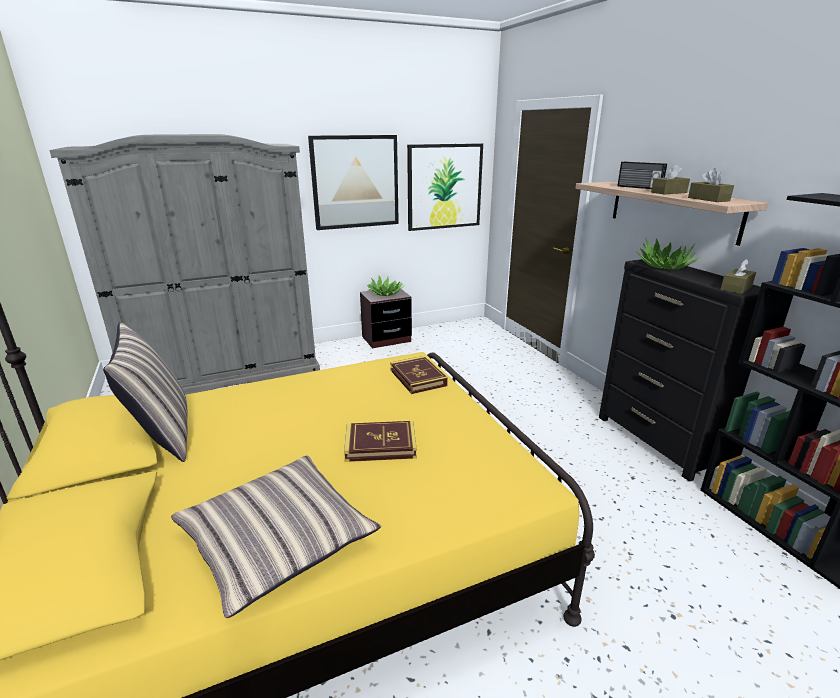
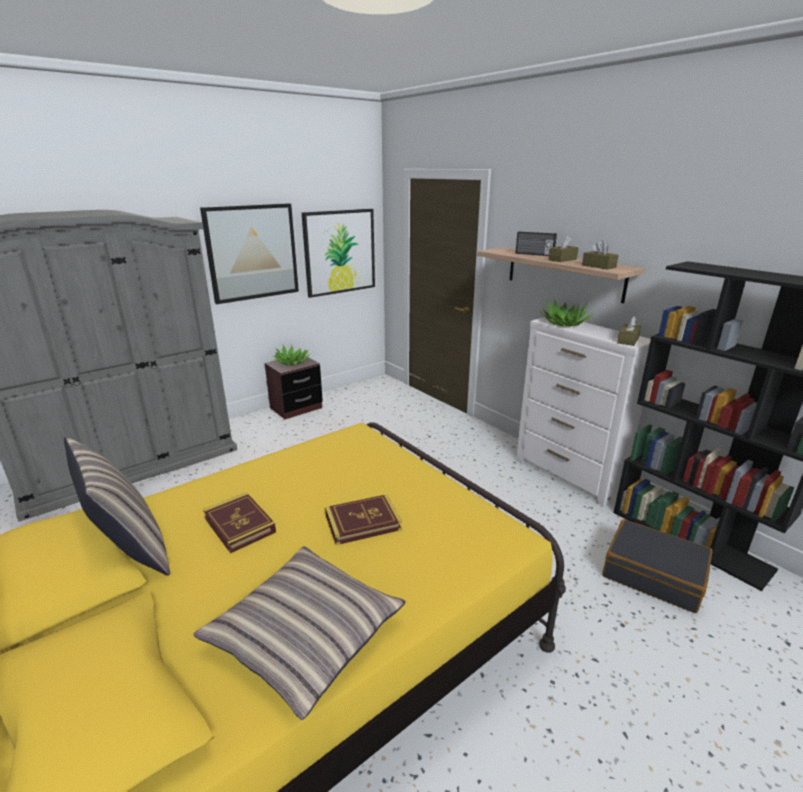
camera: 15 degrees left, 0 degrees up
(418, 378) = (369, 450): book -> book (239, 525)
(654, 442) = (567, 476): black dresser -> white dresser
(732, 568) = (653, 574): none -> black suitcase

